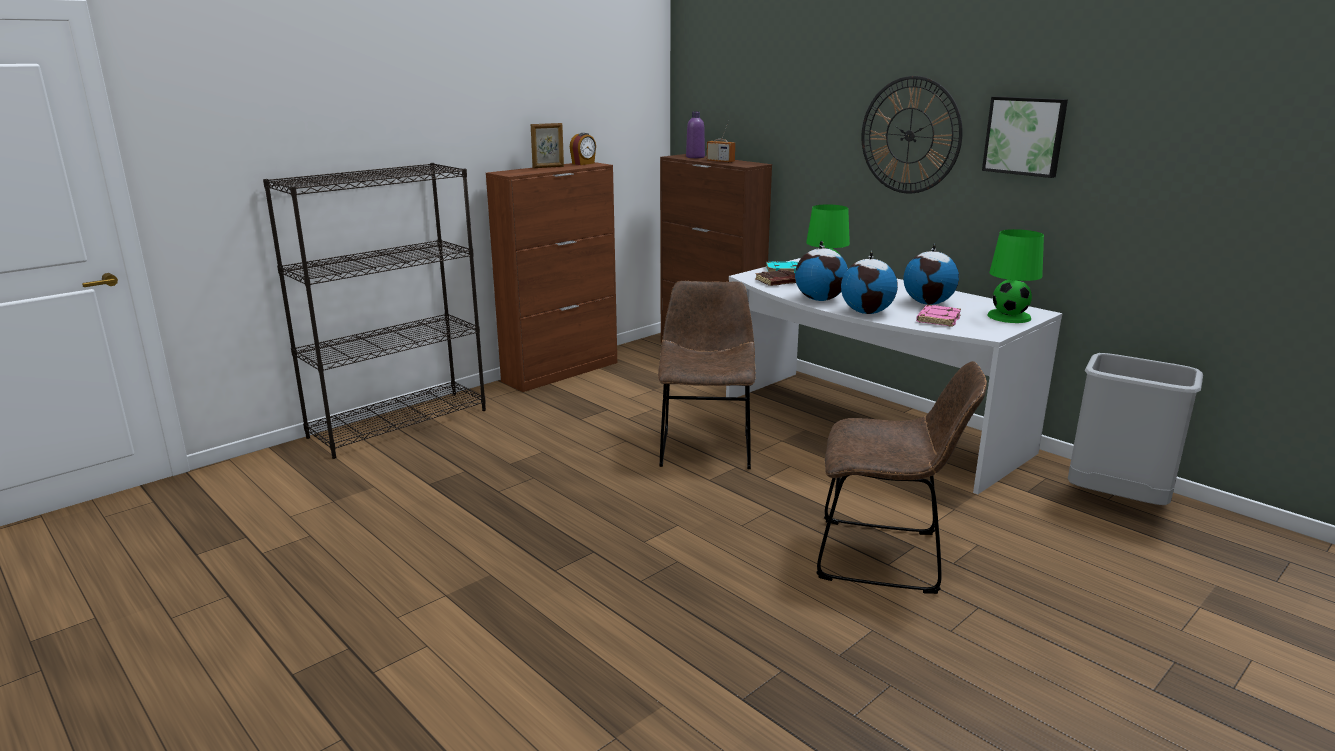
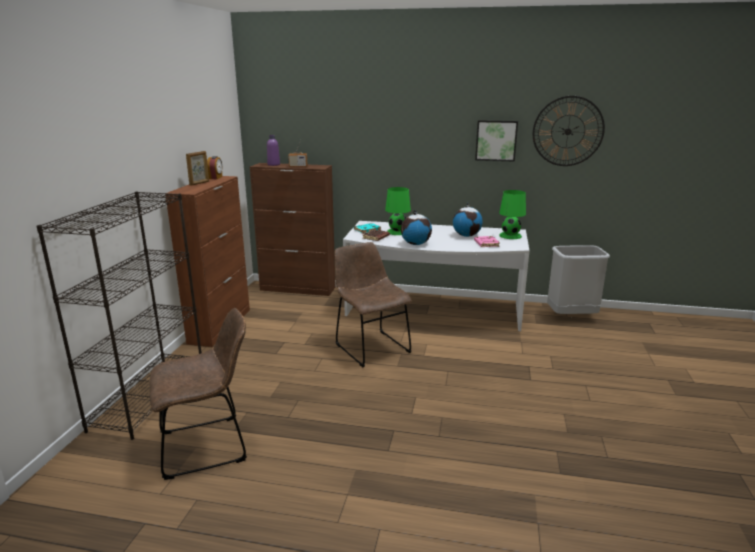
camera: 35 degrees left, 0 degrees up
(867, 312) = (450, 247): globe -> none
(886, 556) = (525, 376): brown chair -> brown chair (208, 445)
(910, 135) = (427, 143): wall clock -> wall clock (568, 131)

